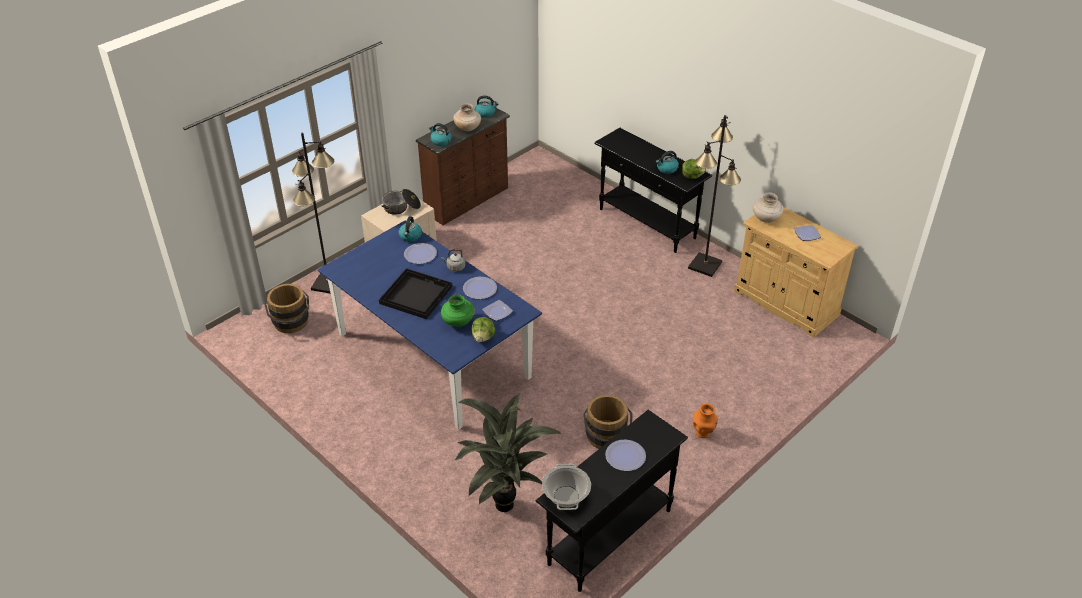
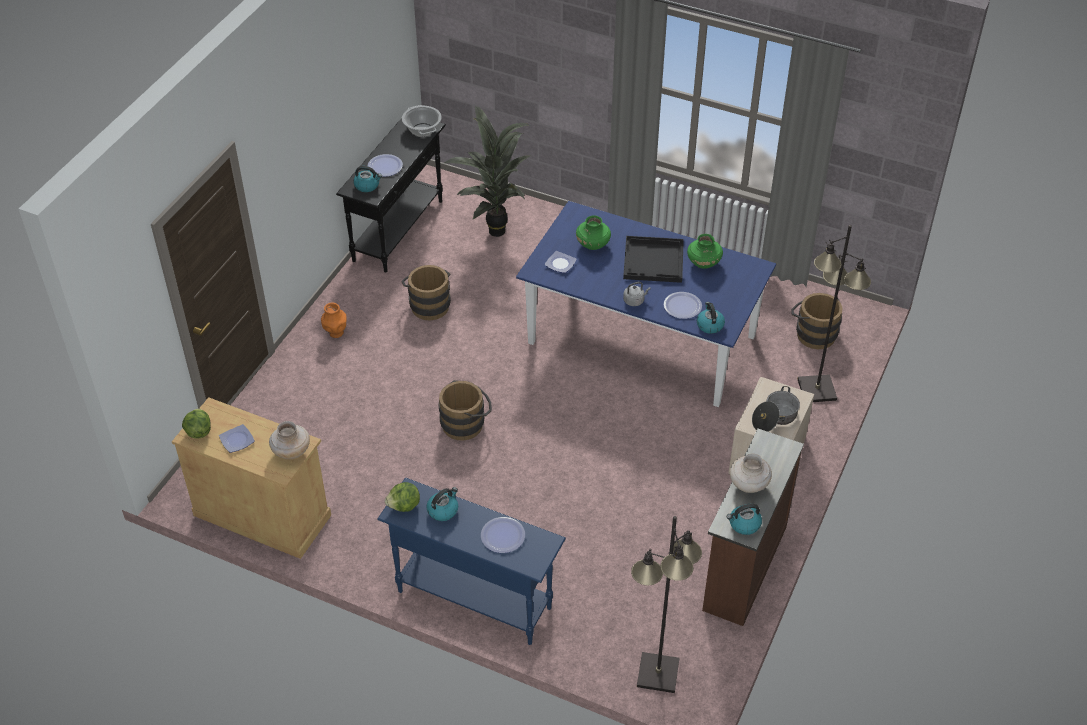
camera: 160 degrees right, 5 degrees up
(376, 283) = (703, 263): none -> green vase
(440, 141) = (768, 449): kettle -> kettle (367, 185)
(480, 288) = (593, 283): plate -> plate (502, 536)
(483, 338) = (559, 236): lettuce -> lettuce (198, 431)
(611, 327) = (466, 423): none -> brown bucket
(647, 224) = (474, 599): black console table -> blue console table
(705, 265) = (375, 547): black floor lamp -> black floor lamp (657, 673)

